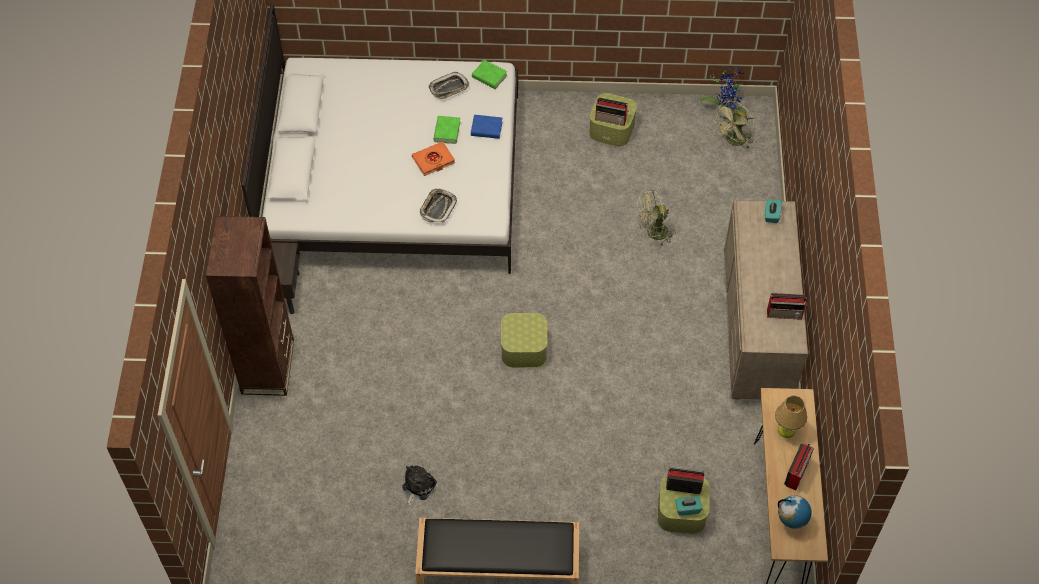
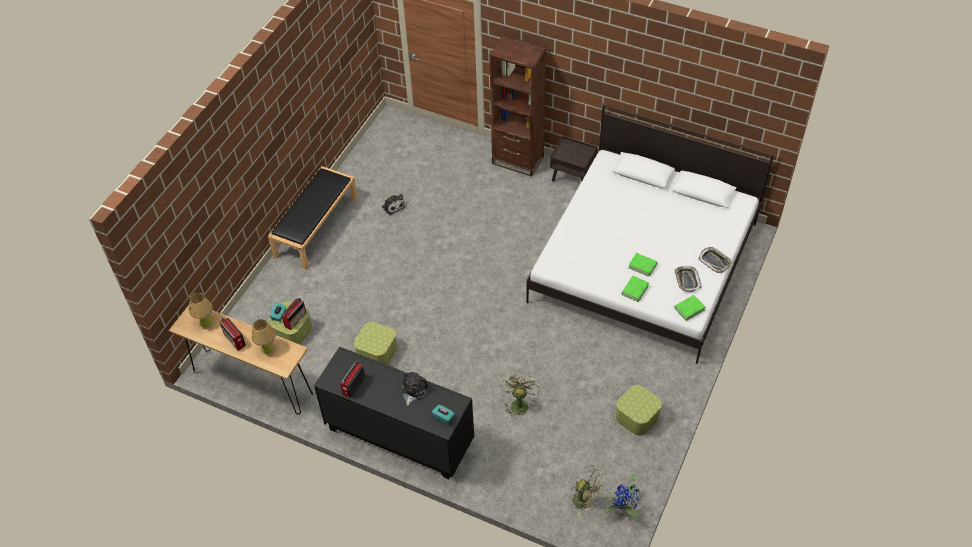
camera: 115 degrees right, 5 degrees down
(433, 160) = (617, 249): orange book -> none
(438, 207) = (572, 239): tray -> tray (714, 261)
(486, 129) = (635, 290): blue book -> green book
(524, 348) = (461, 289): storage box -> storage box (377, 351)
(611, 119) = (630, 399): radio -> none
(734, 141) = (586, 502): green fan -> green fan turned 150 degrees clockwise
(755, 255) = (413, 390): none -> plush toy
(756, 329) = (399, 435): beige dresser -> black dresser
(791, 522) = (205, 321): globe -> table lamp

